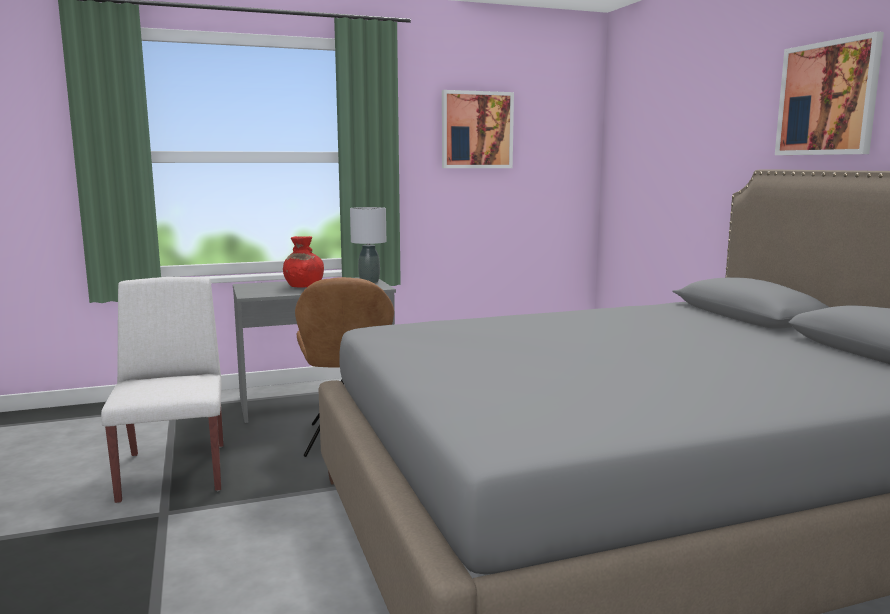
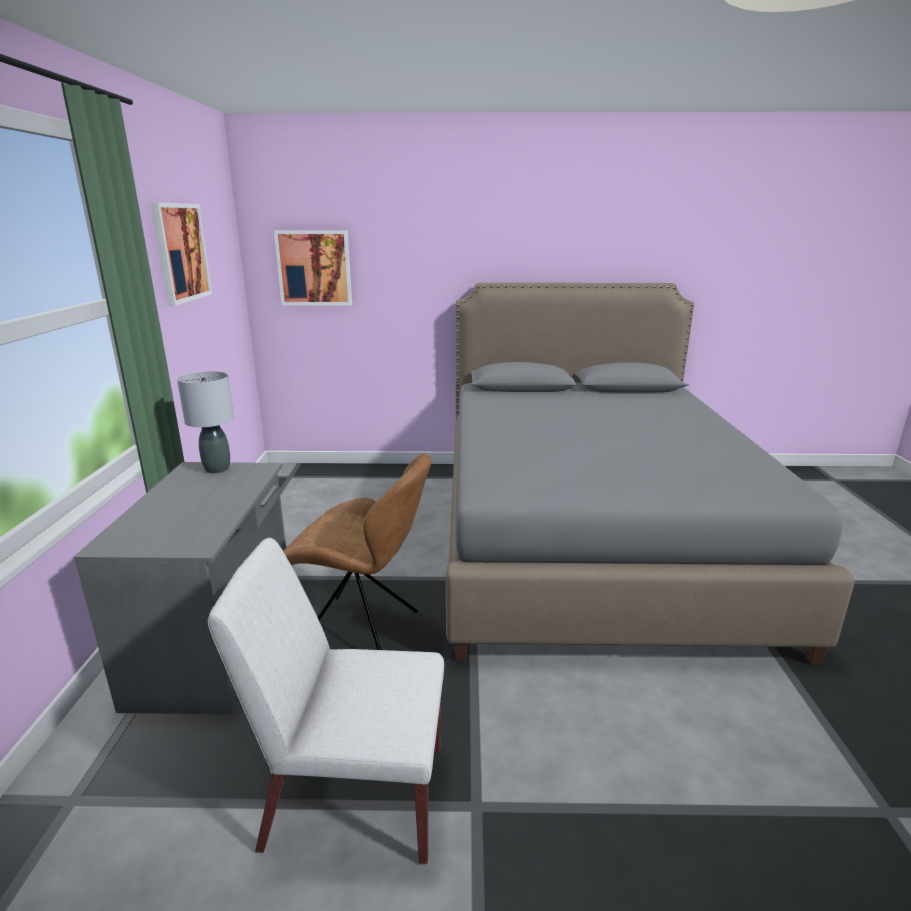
camera: 70 degrees left, 10 degrees up
(303, 286) = (188, 507): red vase -> none
(827, 98) = (520, 233): picture -> picture (314, 268)

